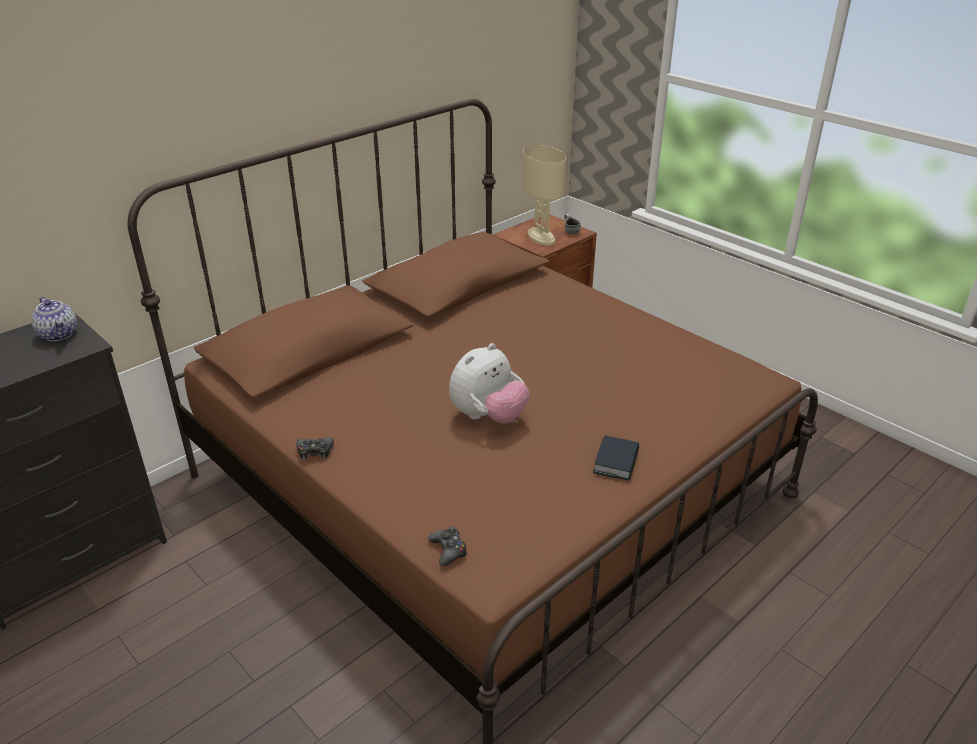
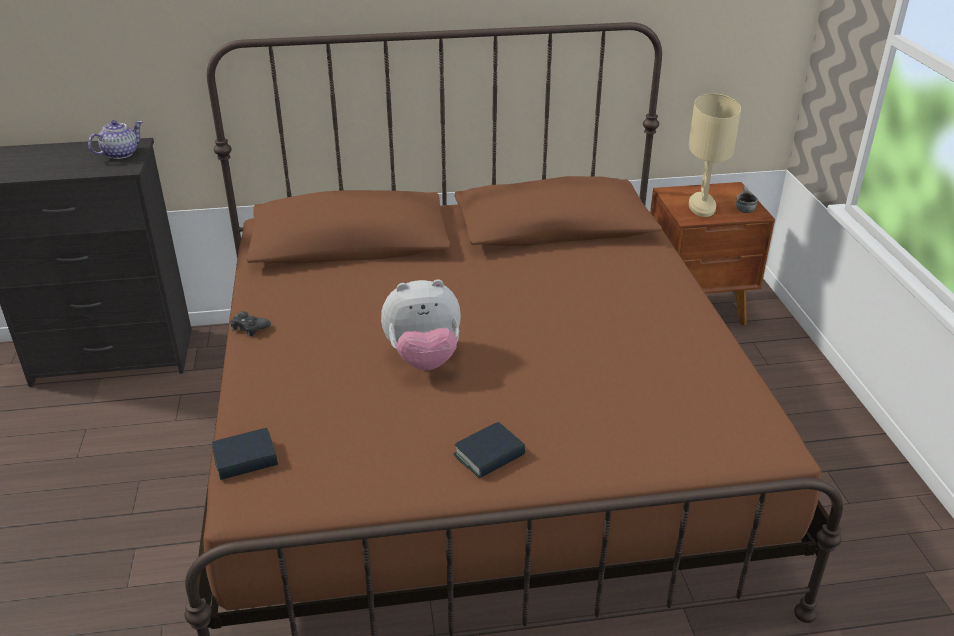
camera: 35 degrees right, 0 degrees up
(59, 334) = (120, 153): teapot -> teapot turned 135 degrees counterclockwise
(448, 550) = (245, 459): black game controller -> book

